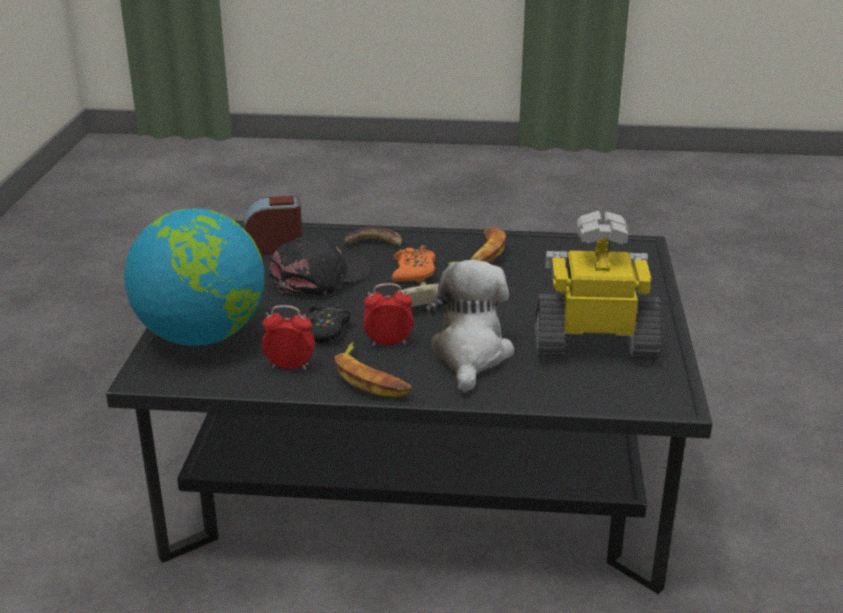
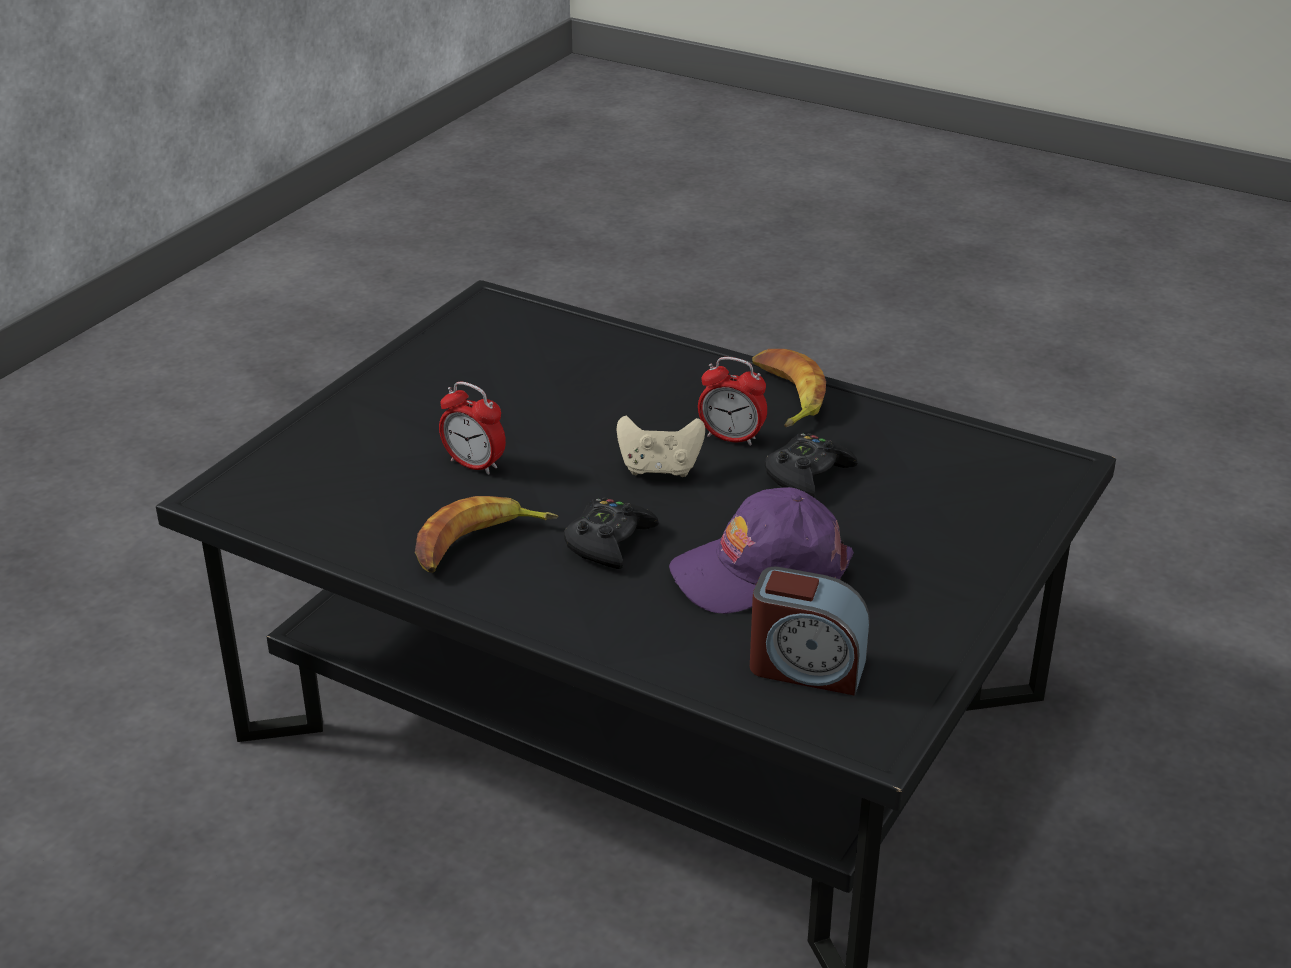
camera: 155 degrees left, 5 degrees up
(202, 336) = (979, 505): globe -> none
(289, 366) = (874, 437): alarm clock -> alarm clock (474, 465)
(321, 277) = (760, 571): black cap -> purple cap
(374, 244) = (627, 622): banana -> none
(413, 272) = (608, 542): orange game controller -> black game controller
(470, 355) = (645, 398): plush toy -> none
(594, 344) = (487, 375): toy robot -> none

